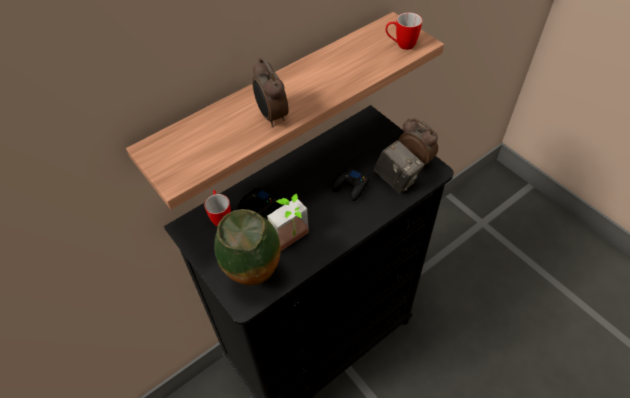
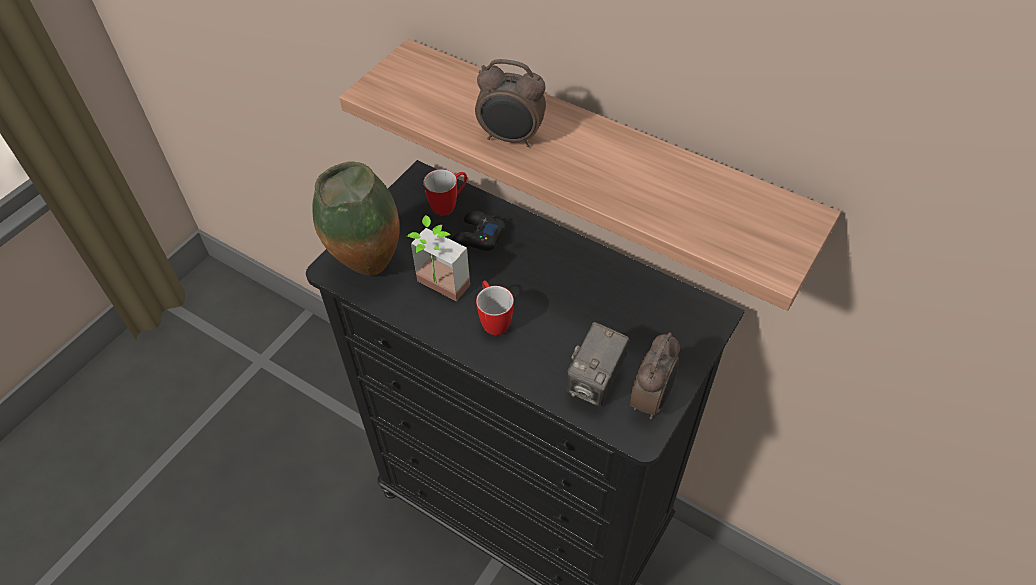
camera: 70 degrees right, 0 degrees up
(271, 116) = (511, 138): alarm clock -> alarm clock turned 120 degrees counterclockwise
(351, 187) = (556, 327): black game controller -> none
(401, 45) = (750, 240): mug -> mug (493, 320)

